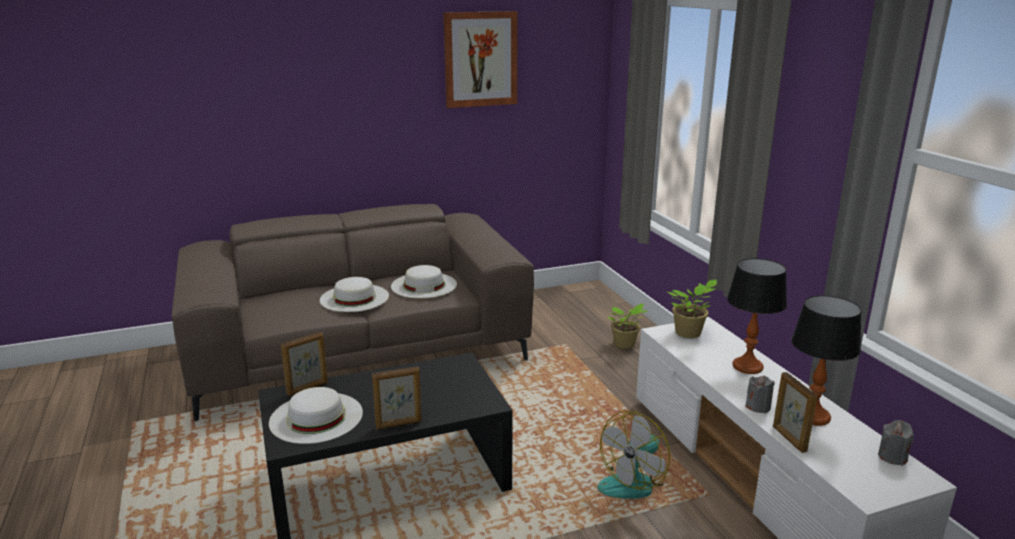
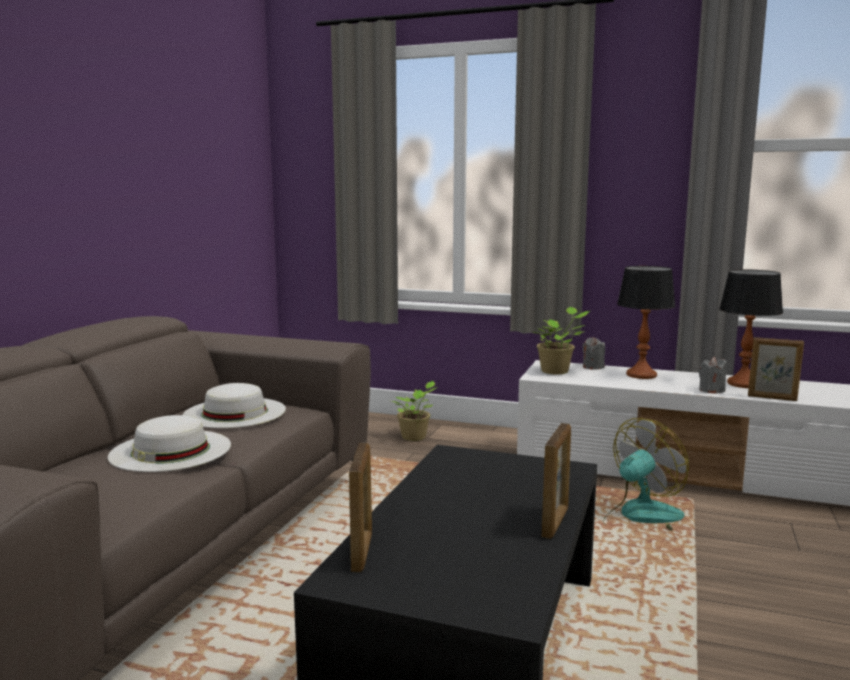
camera: 50 degrees left, 10 degrees down
(316, 417) = (459, 568): white hat -> none
(480, 59) = (164, 112): picture -> none
(633, 482) = (641, 519): fan -> fan turned 120 degrees counterclockwise
(892, 457) = (822, 385): grey candle -> grey candle (593, 367)

